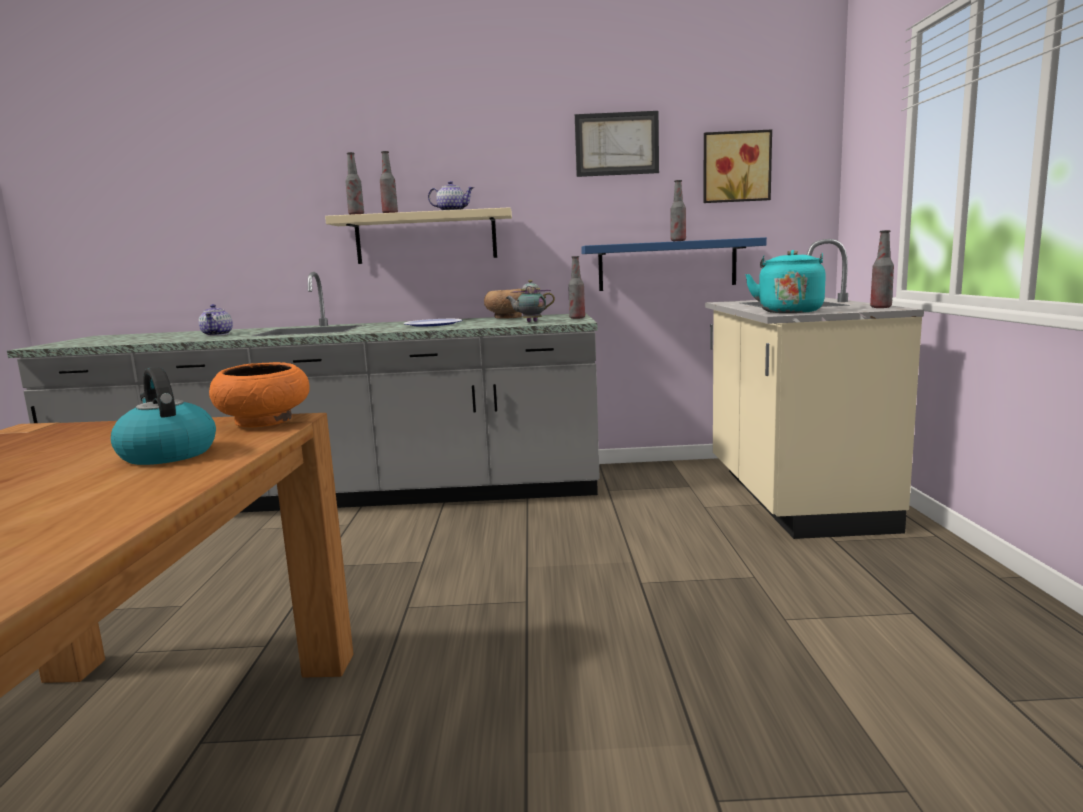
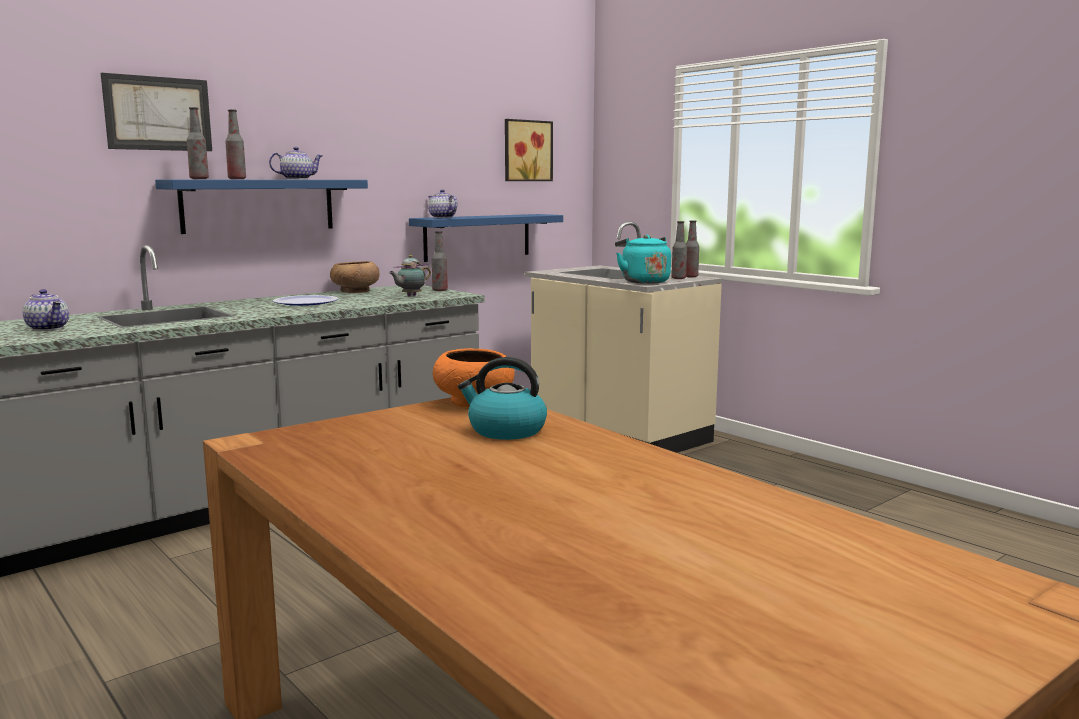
camera: 40 degrees left, 0 degrees up
(426, 237) = (259, 205): beige shelf -> blue shelf
(608, 244) = (441, 217): none -> teapot
(616, 144) = (437, 121): picture -> picture (158, 113)
(678, 241) = (498, 216): bottle -> bottle (678, 278)

